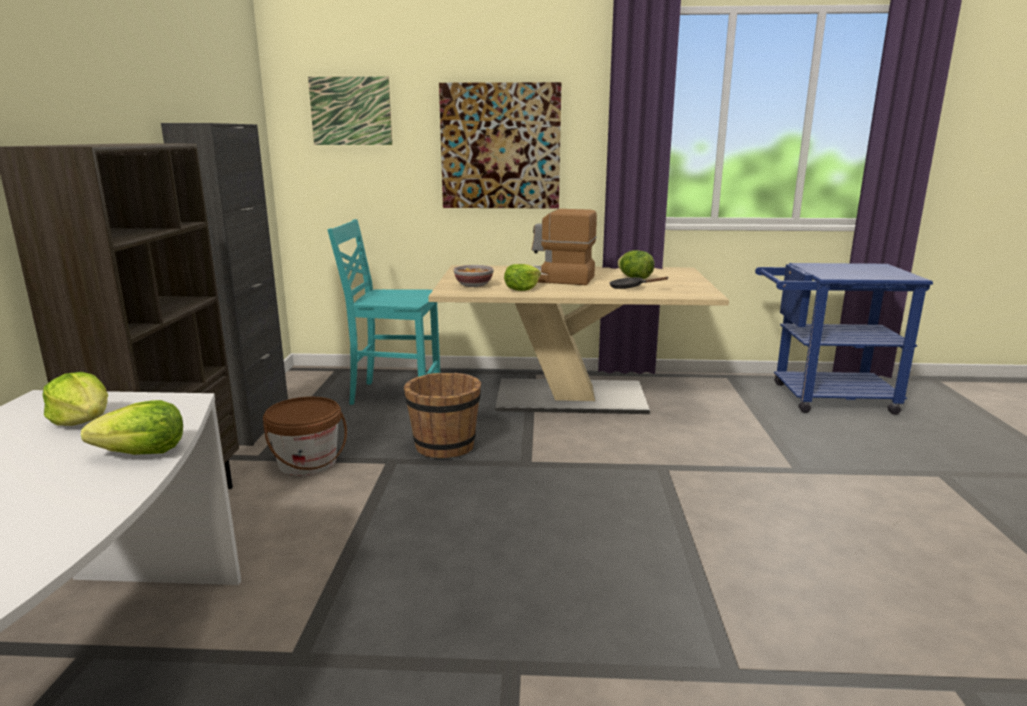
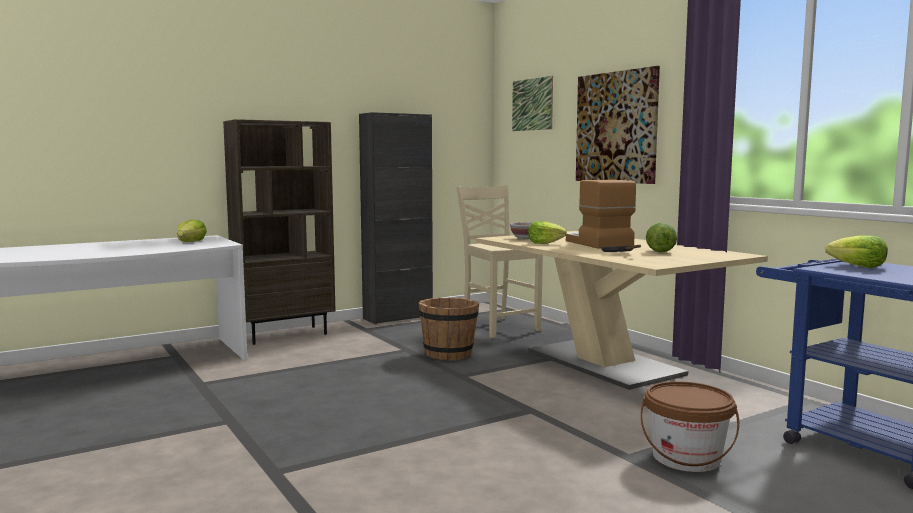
camera: 55 degrees right, 10 degrees down
(143, 453) = (167, 249): lettuce -> lettuce (858, 266)
(307, 462) = (374, 337): brown bucket -> brown bucket (686, 458)
(394, 394) = (499, 327): turquoise chair -> beige chair

